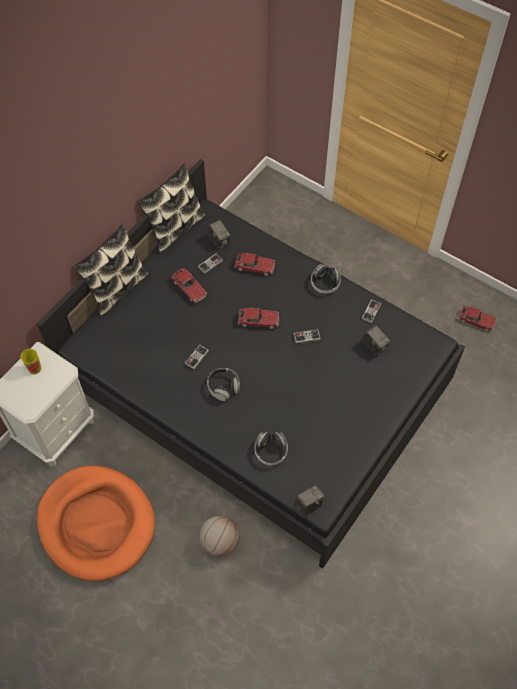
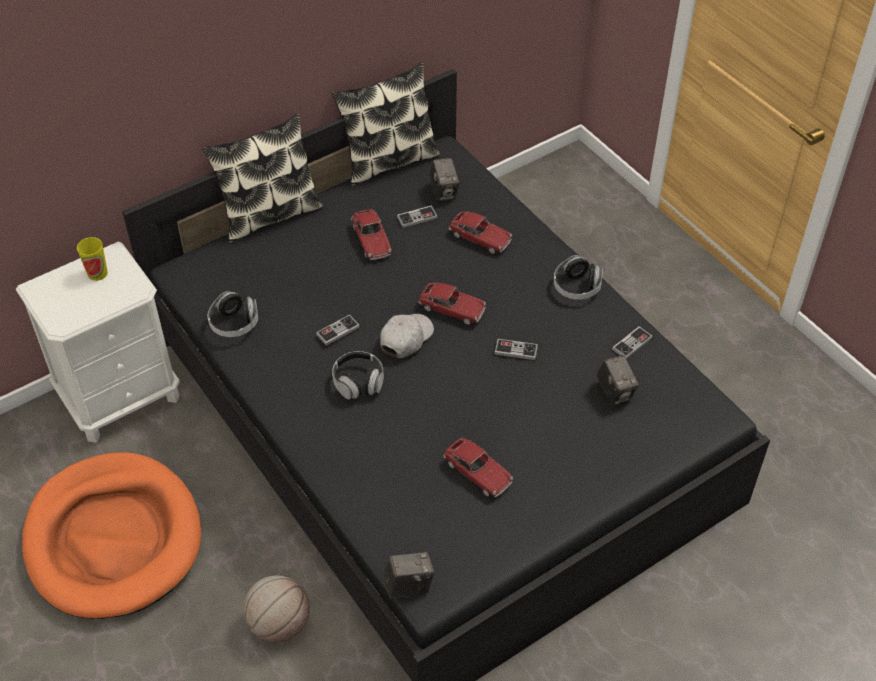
camera: 20 degrees right, 10 degrees down
(239, 349) = (406, 338): none -> white cap
(271, 451) = (387, 490): headphones -> headphones (234, 323)
(476, 321) = (821, 431): toy car -> toy car (477, 472)

